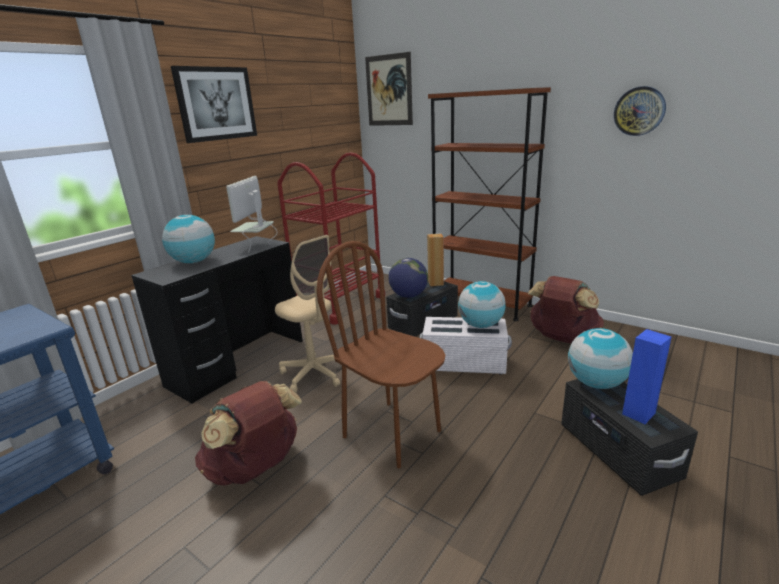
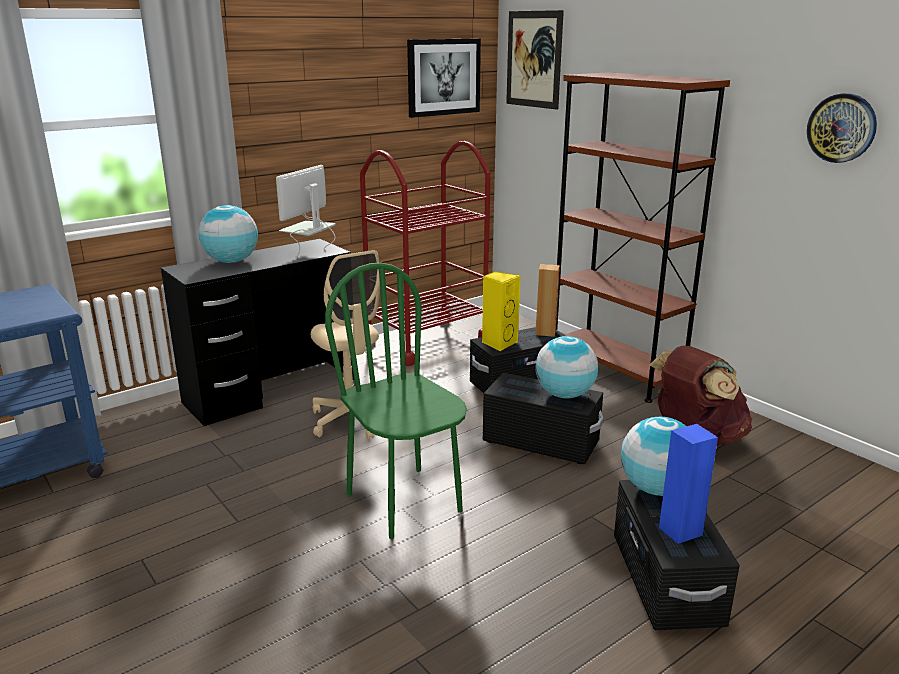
camera: 15 degrees right, 0 degrees up
(216, 104) = (290, 72): picture -> picture (443, 77)
(256, 468) = (240, 505): brown backpack -> none
(392, 433) = (404, 502): brown chair -> green chair
(408, 296) = (499, 343): globe -> yellow speaker
(464, 363) = (540, 442): white storage box -> black storage box

